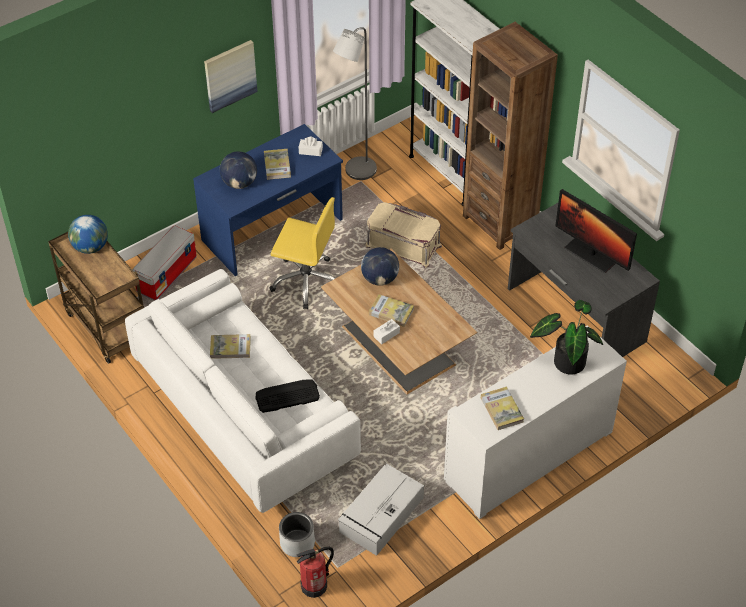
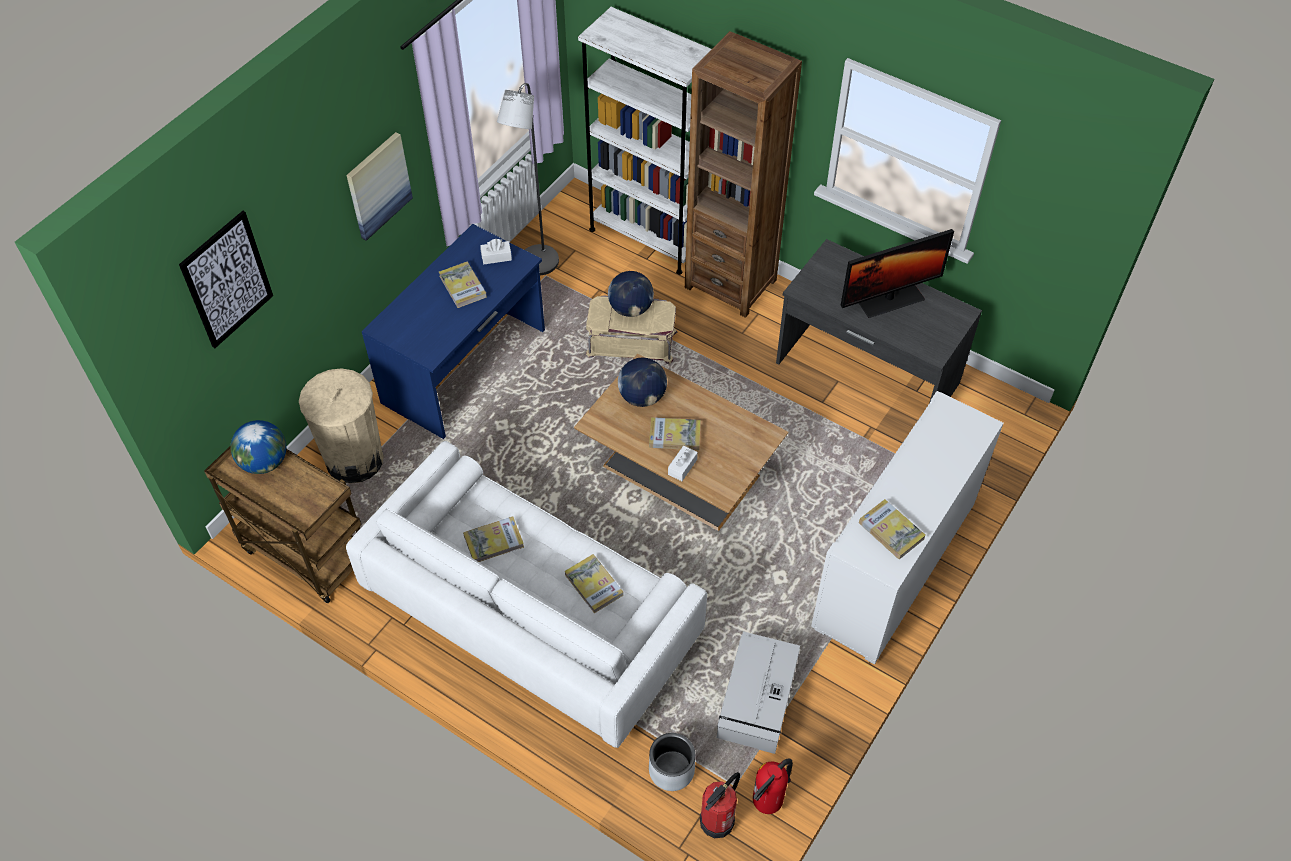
camera: 20 degrees left, 5 degrees up
(96, 111) = (227, 280): none -> picture
(167, 274) = (355, 460): storage box -> beige trash can
(239, 183) = (425, 322): globe -> globe (631, 308)
(287, 396) = (593, 585): keyboard -> book
(306, 281) = (535, 420): yellow office chair -> none
(355, 586) = (767, 804): none -> fire extinguisher
(566, 360) = (935, 443): potted plant -> none
(591, 254) = (890, 299): monitor -> monitor turned 45 degrees counterclockwise

